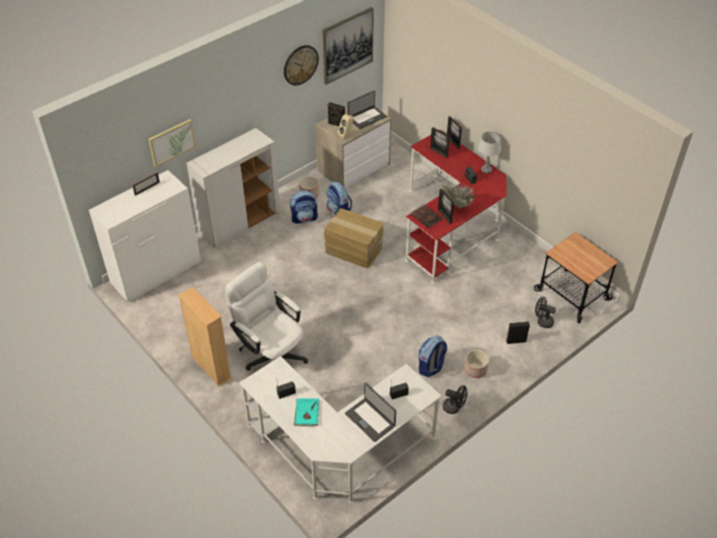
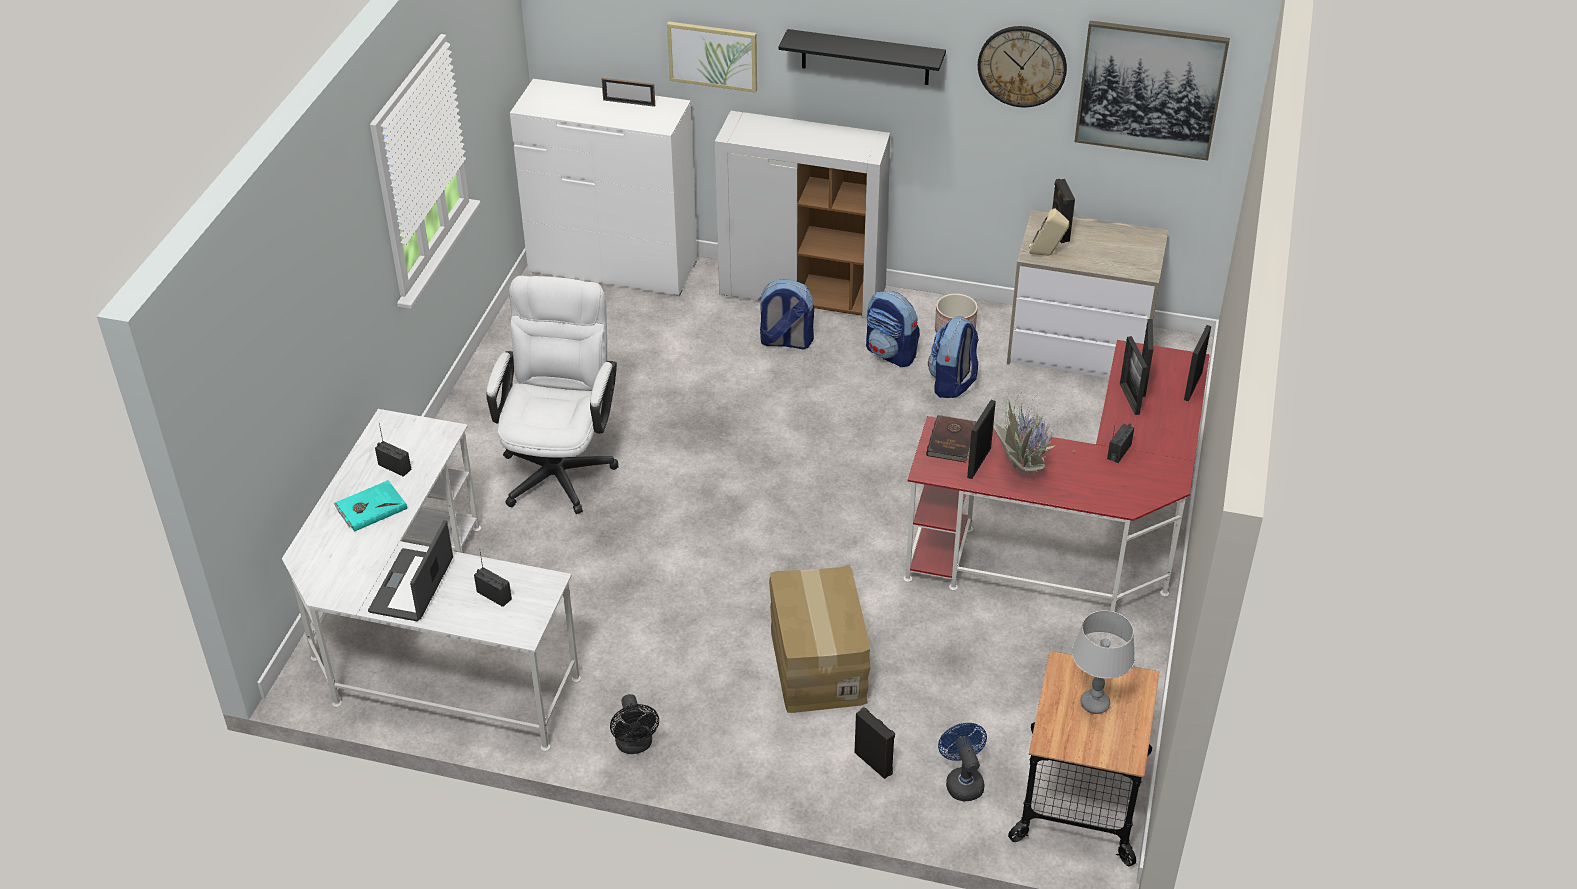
camera: 55 degrees right, 5 degrees down
(211, 367) = (479, 417): beige bookcase -> none
(238, 100) = (865, 57): none -> black shelf
(353, 250) = (880, 444): cardboard box -> cardboard box (816, 664)
(366, 117) = (1122, 255): laptop -> none
(431, 367) = (702, 671): backpack -> backpack (785, 342)
(445, 161) = (1129, 399): none -> picture frame
(475, 369) = (749, 734): planter -> none
(486, 170) = (1170, 462): grey table lamp -> grey table lamp (1094, 704)
(542, 321) = (962, 781): black fan -> blue fan

